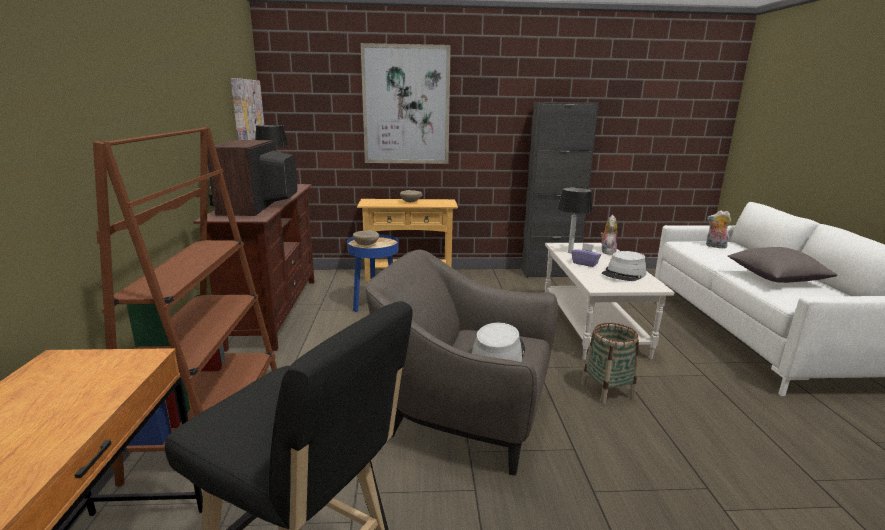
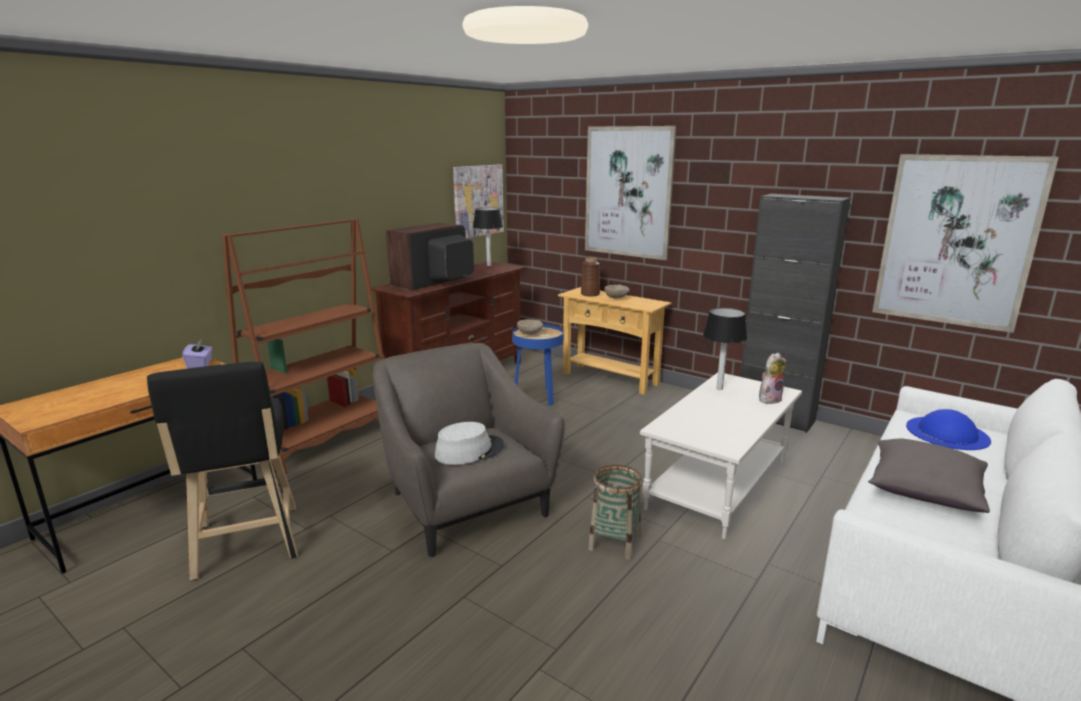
camera: 40 degrees right, 0 degrees up
(384, 202) = (590, 294): none -> brown vase
(585, 263) = (706, 403): purple tissue box -> purple tissue box (200, 365)
(624, 274) = (725, 426): grey hat -> none
(651, 129) = (956, 241): none -> picture
(715, 246) = (947, 433): plush toy -> blue hat

